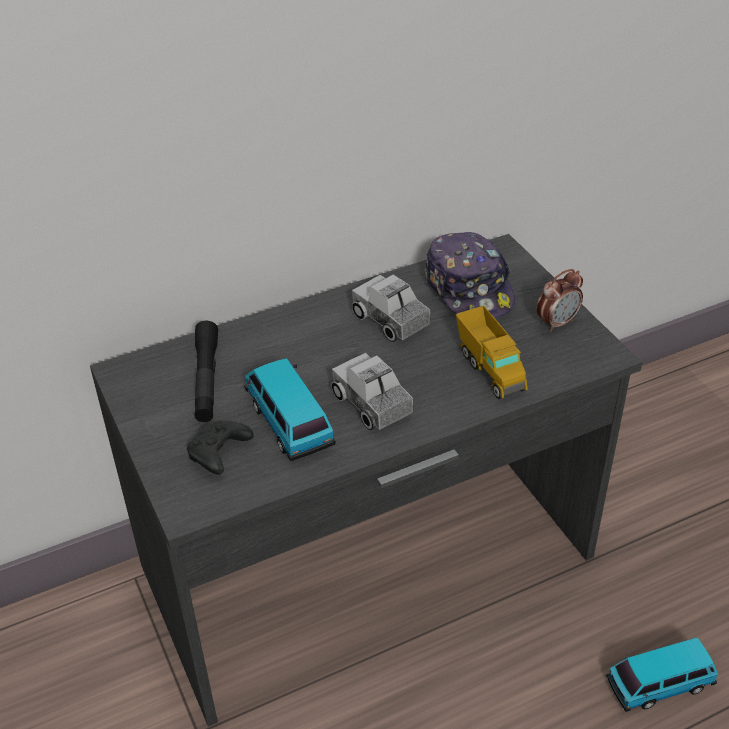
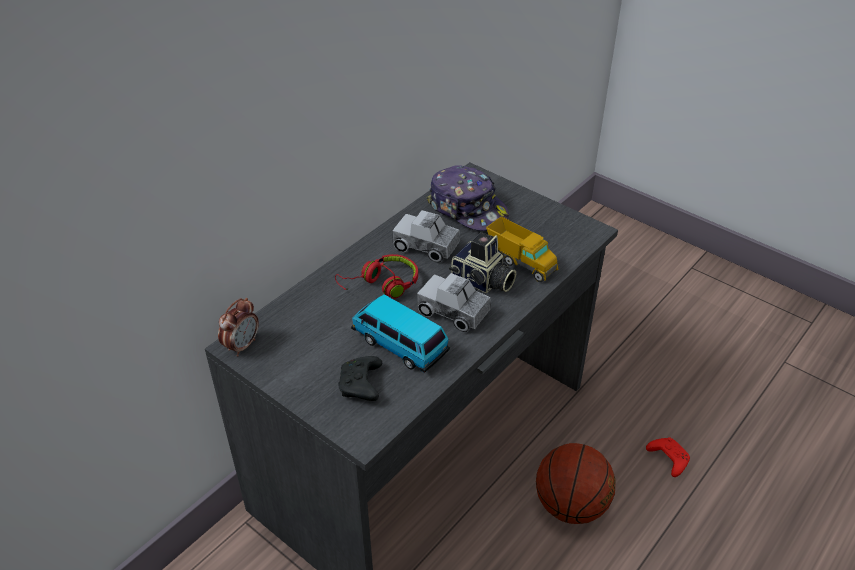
camera: 25 degrees left, 0 degrees up
(206, 379) = (312, 331): black flashlight -> none
(312, 350) = (381, 285): none -> red headphones
(429, 379) = (482, 282): none -> camera
(502, 694) = (571, 505): none -> basketball
(557, 323) = (545, 217): alarm clock -> alarm clock (242, 345)
(659, 684) = (667, 459): toy car -> red game controller

